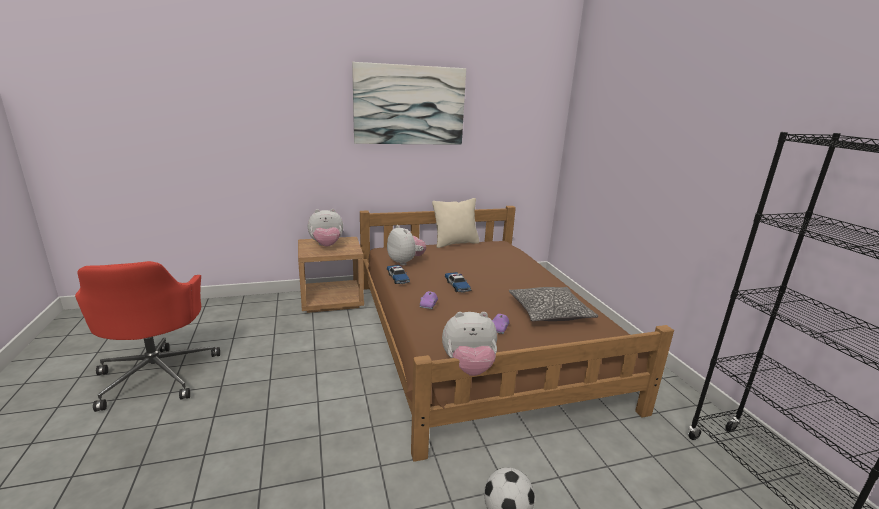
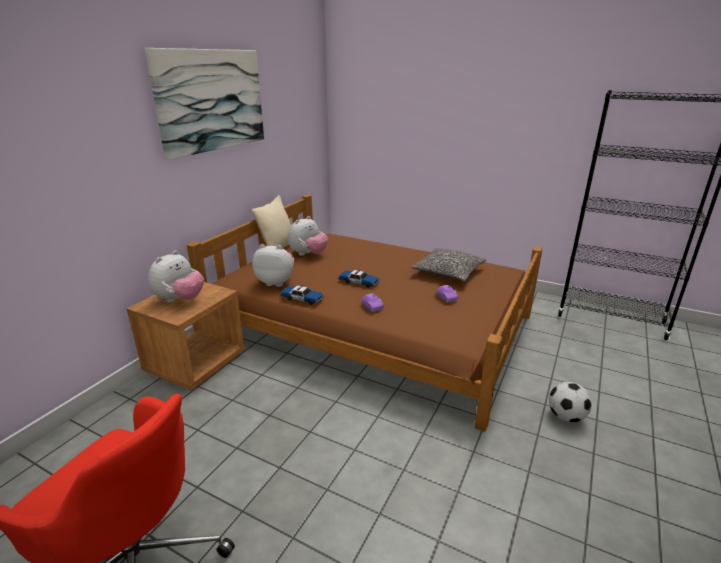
camera: 45 degrees left, 5 degrees up
(468, 367) = (483, 334): plush toy -> plush toy (308, 254)

